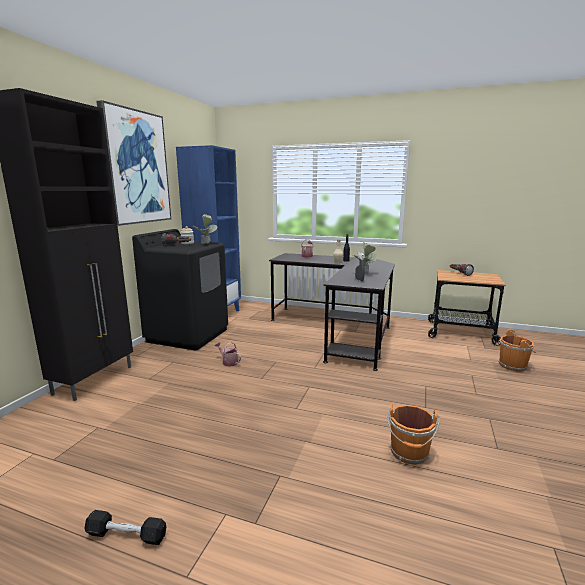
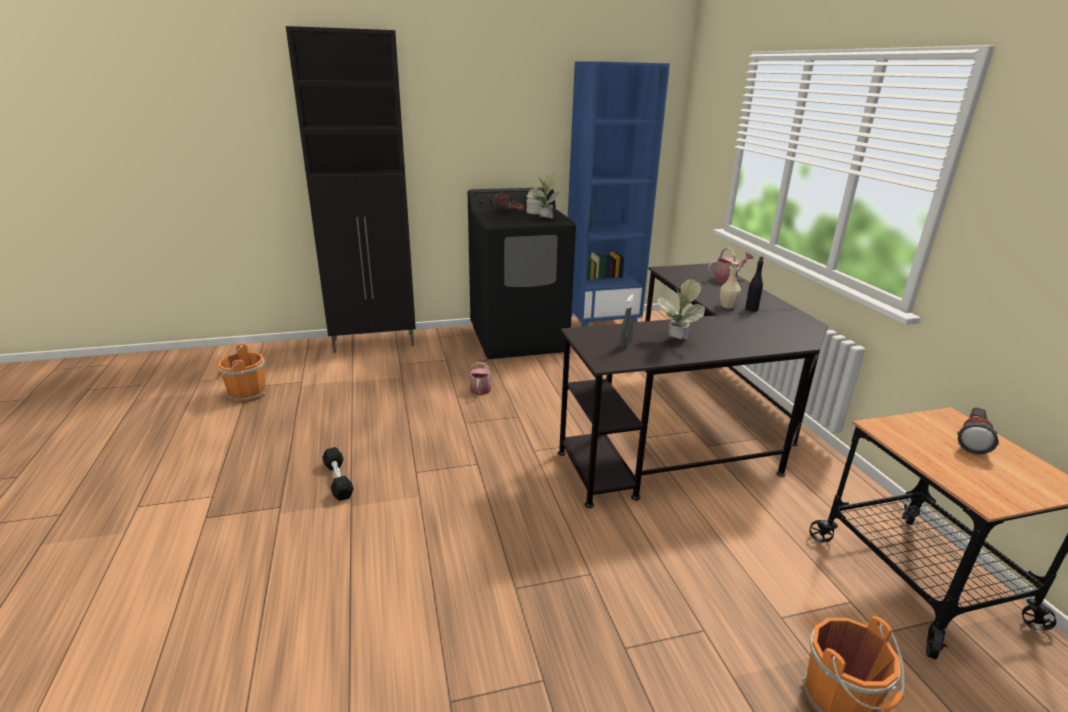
camera: 55 degrees right, 10 degrees up
(127, 535) = (174, 459): black dumbbell -> black dumbbell (338, 480)
(136, 168) = (491, 97): picture -> none
(409, 453) = (376, 598): orange bucket -> orange bucket (246, 394)

